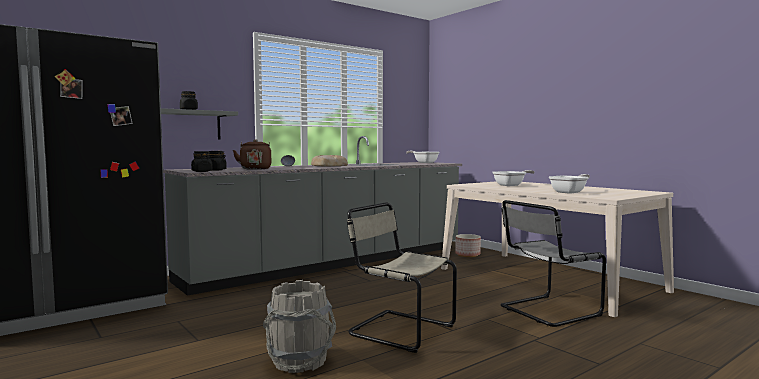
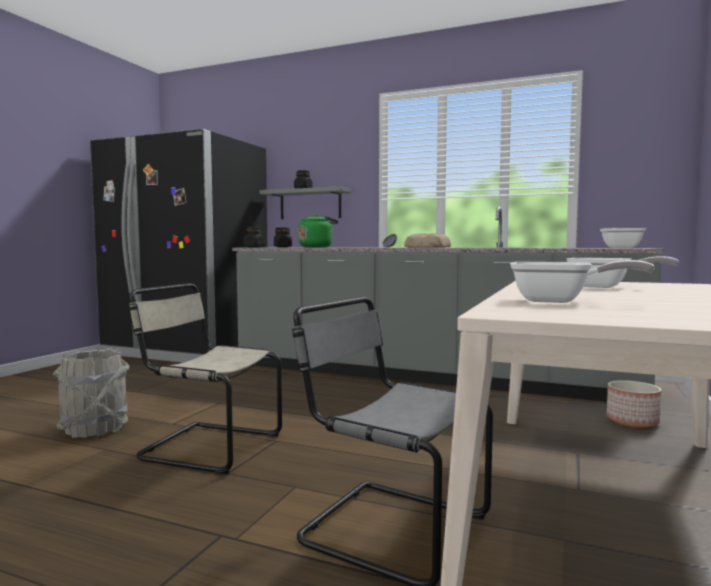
camera: 60 degrees right, 0 degrees up
(255, 169) = (316, 247): brown kettle -> green kettle
(398, 330) = (207, 446): beige chair -> beige chair turned 75 degrees counterclockwise

